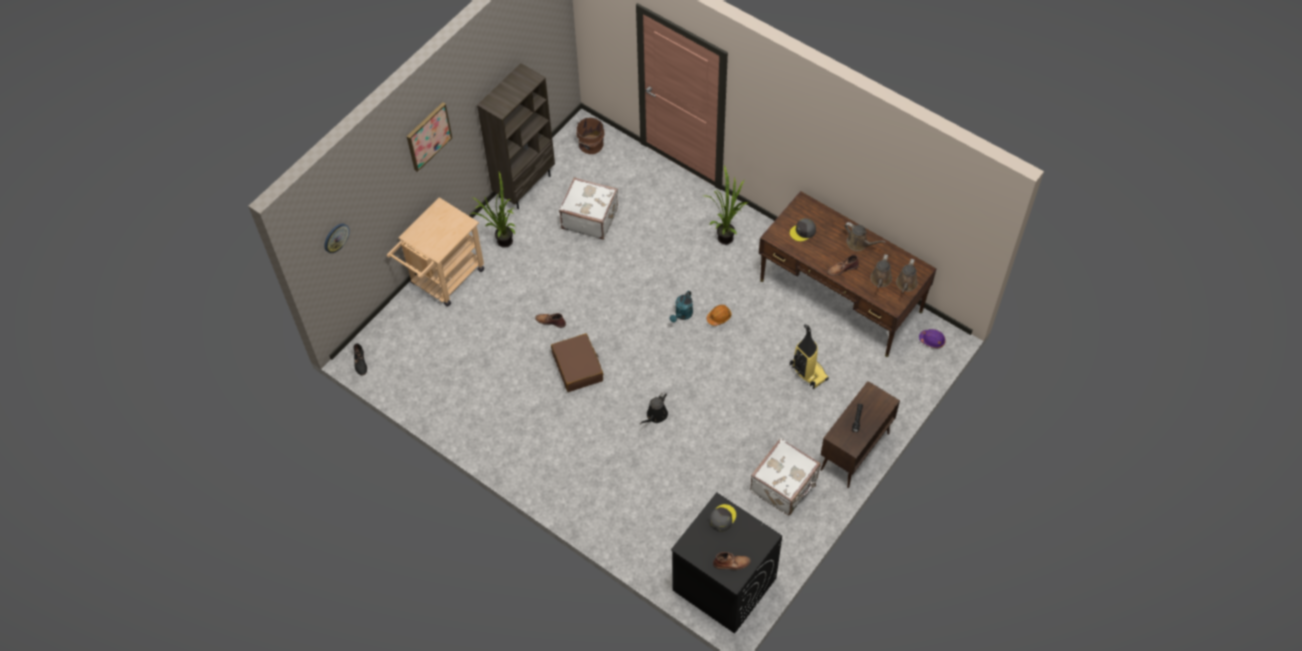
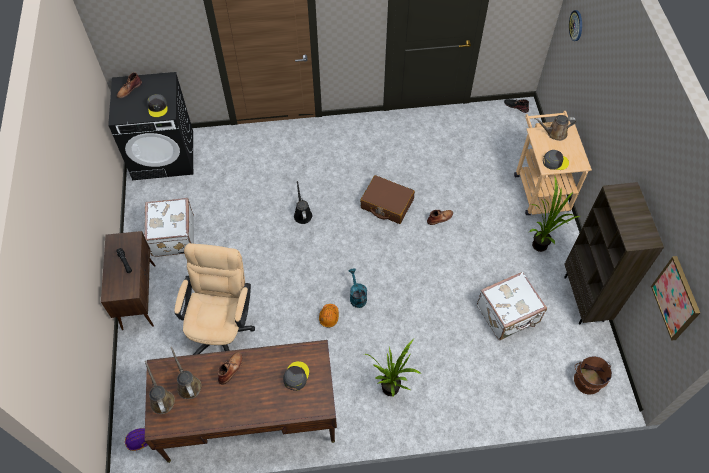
camera: 135 degrees right, 0 degrees up
(428, 136) = (622, 112): picture -> picture (676, 298)
(456, 222) = (555, 162): none -> grey cap
(807, 372) = (222, 328): vacuum cleaner -> beige office chair
(859, 243) = (236, 406): brown watering can -> brown watering can (554, 133)

